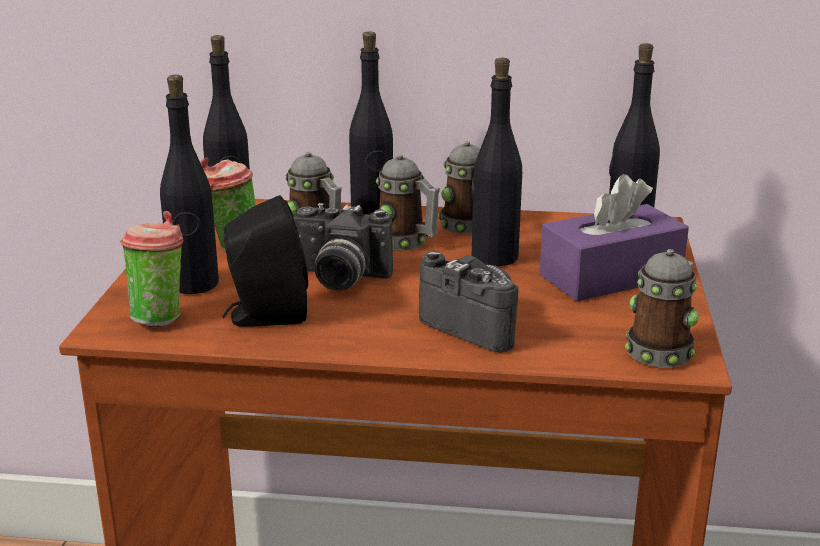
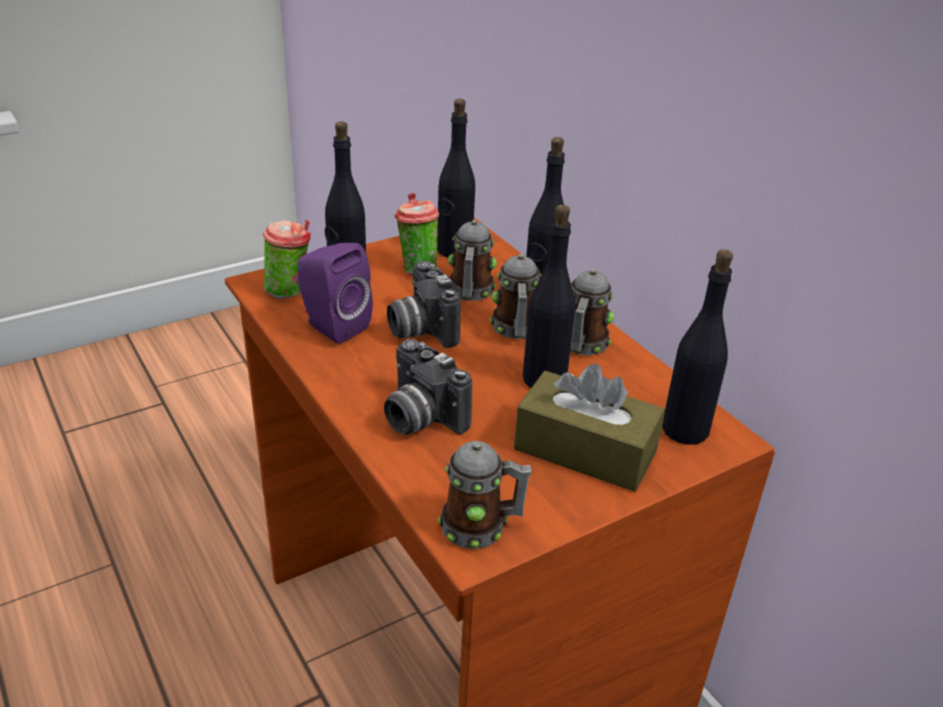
camera: 50 degrees right, 10 degrees up
(265, 317) = (332, 326): black speaker -> purple speaker
(478, 325) = (419, 417): camera -> camera turned 135 degrees clockwise
(610, 276) = (585, 450): purple tissue box -> brown tissue box

